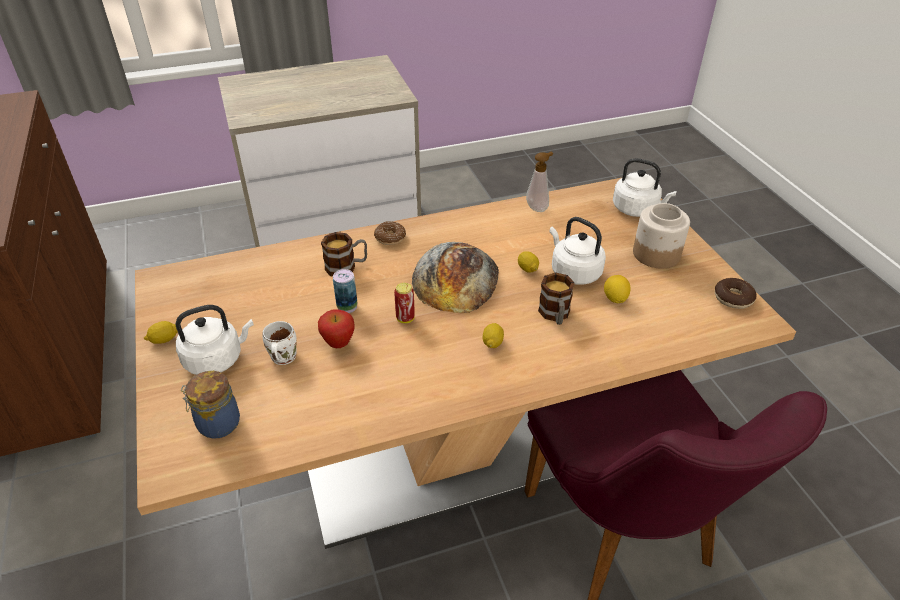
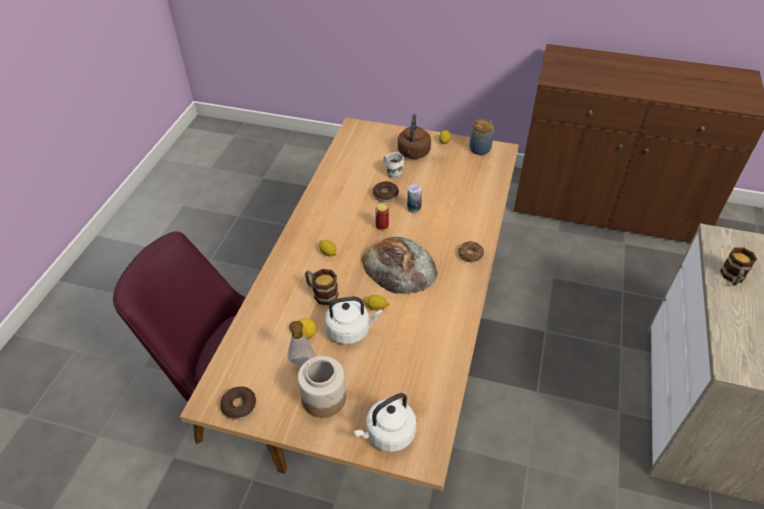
camera: 125 degrees right, 5 degrees up
(217, 359) = (413, 153): white kettle -> brown kettle
(217, 423) = (369, 144): jar -> jar (480, 148)
(338, 344) = (385, 195): apple -> donut
(346, 267) = (453, 222): mug -> mug (732, 278)
(538, 207) = (445, 361): soap dispenser -> soap dispenser (302, 363)

